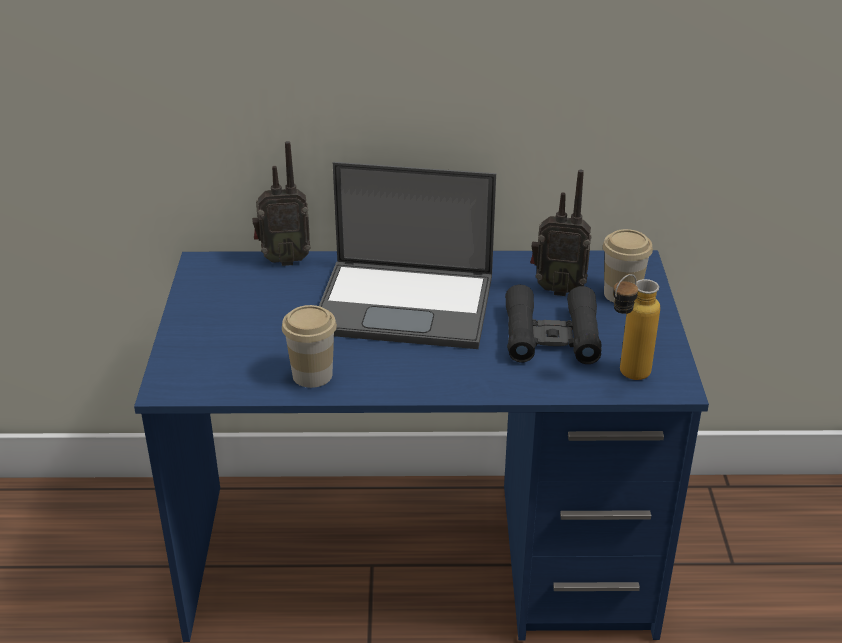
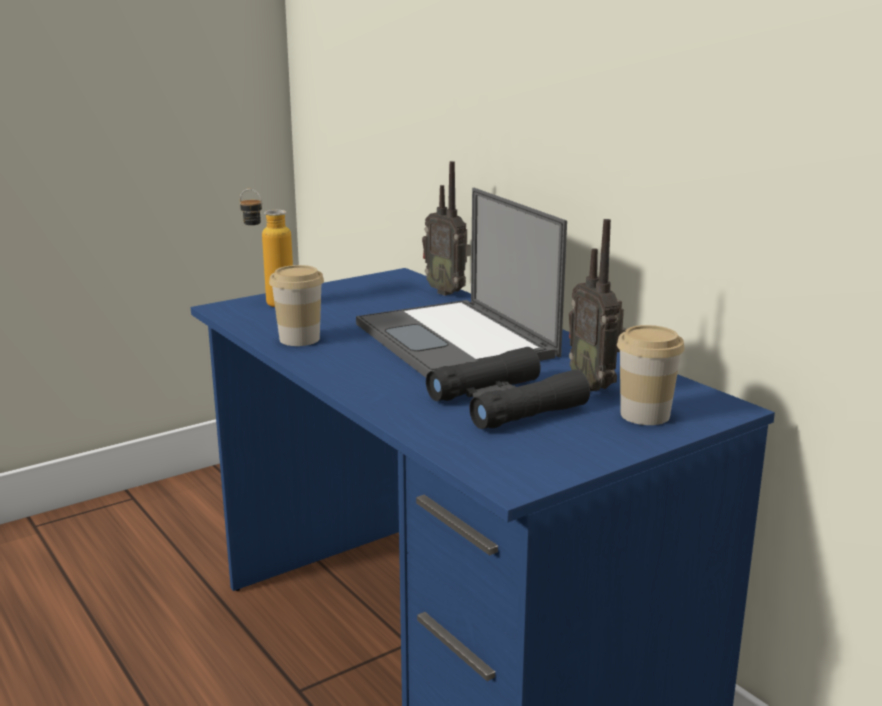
camera: 55 degrees right, 15 degrees down
(625, 376) = (488, 453): bottle -> bottle (269, 302)

